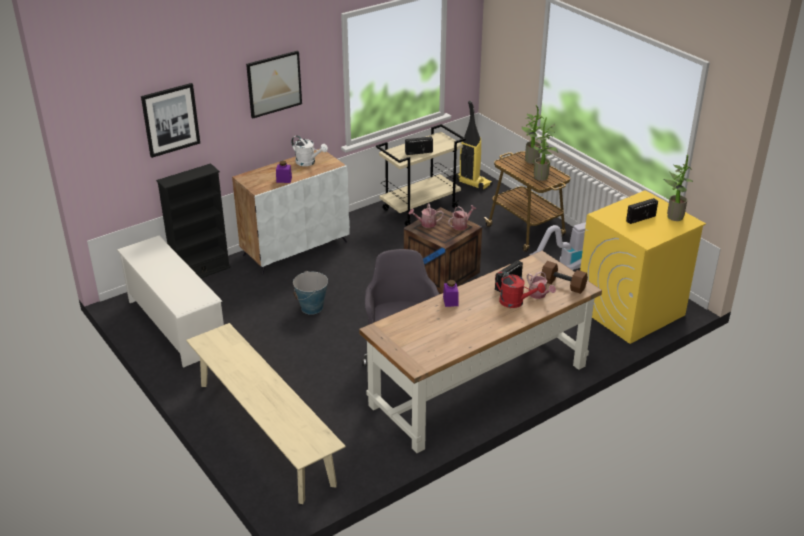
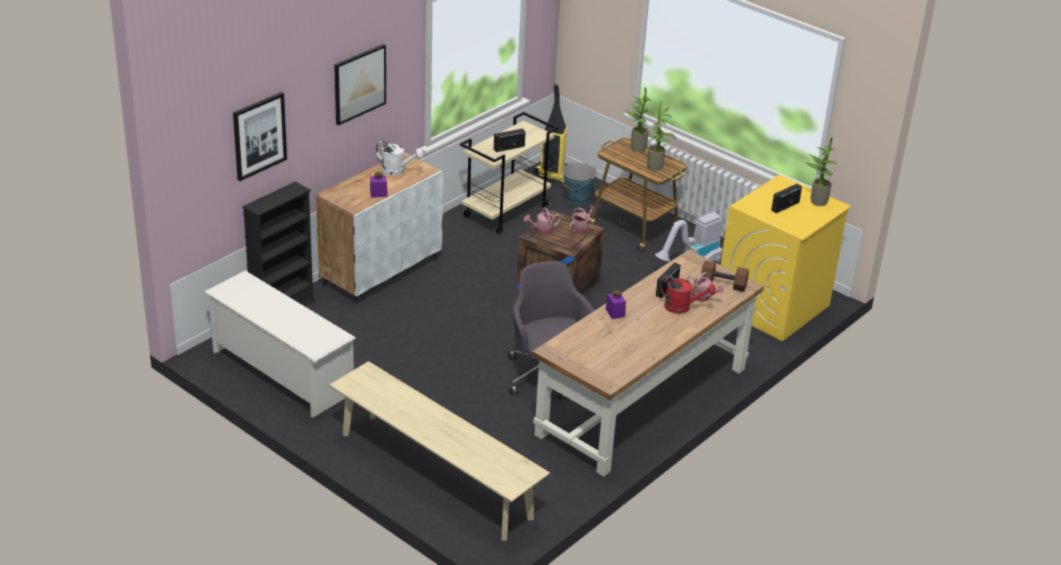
camera: 15 degrees left, 0 degrees up
(312, 308) = (429, 337): bucket -> bucket (578, 199)

